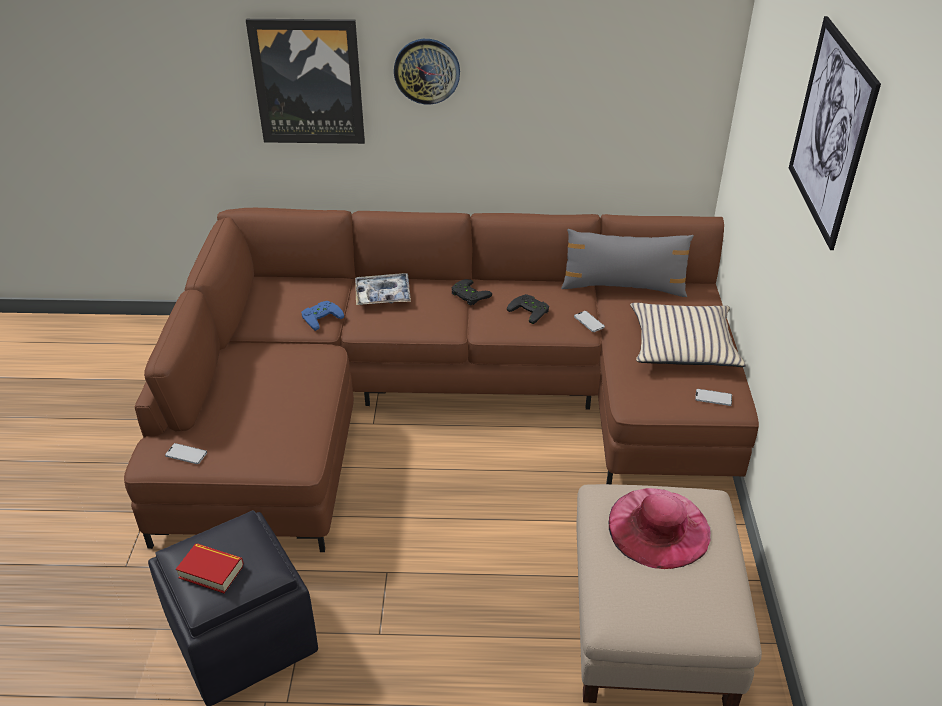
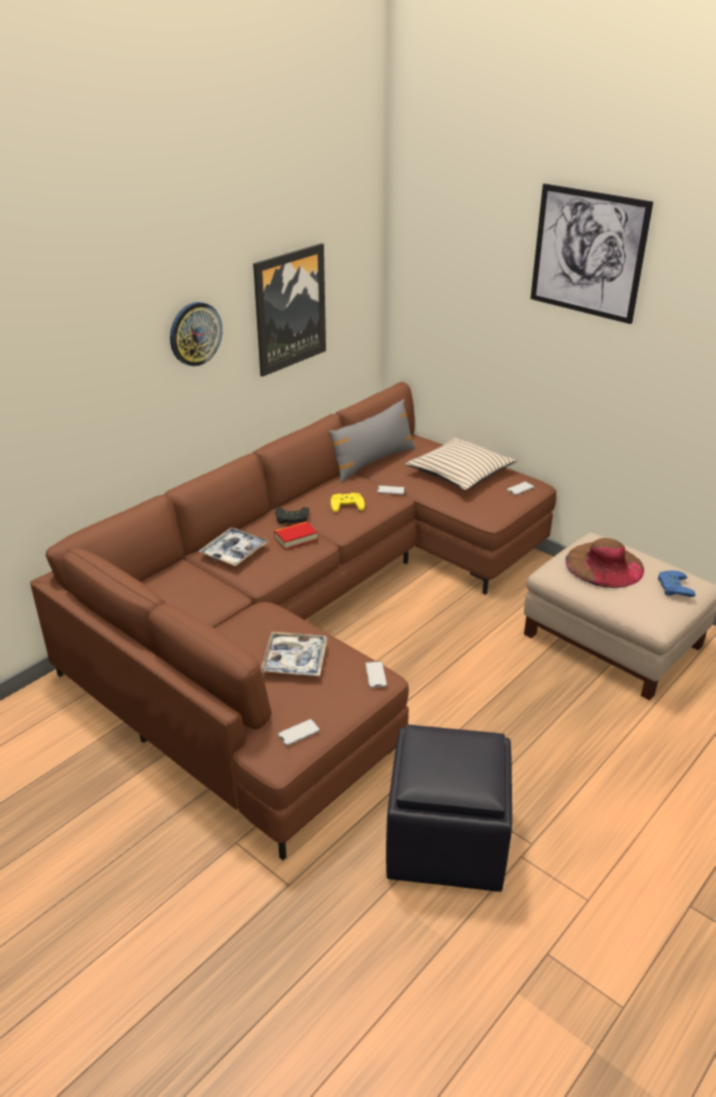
camera: 50 degrees left, 5 degrees down
(211, 571) = (459, 770): book -> book (295, 539)
(274, 403) = (295, 660): none -> tray
(299, 458) = (375, 675): none -> phone
(308, 82) = (100, 379): picture -> picture (289, 309)
(320, 316) = (215, 591): blue game controller -> blue game controller (672, 586)
(530, 310) = (347, 504): black game controller -> yellow game controller
(658, 527) = (604, 565): pink hat -> brown hat

